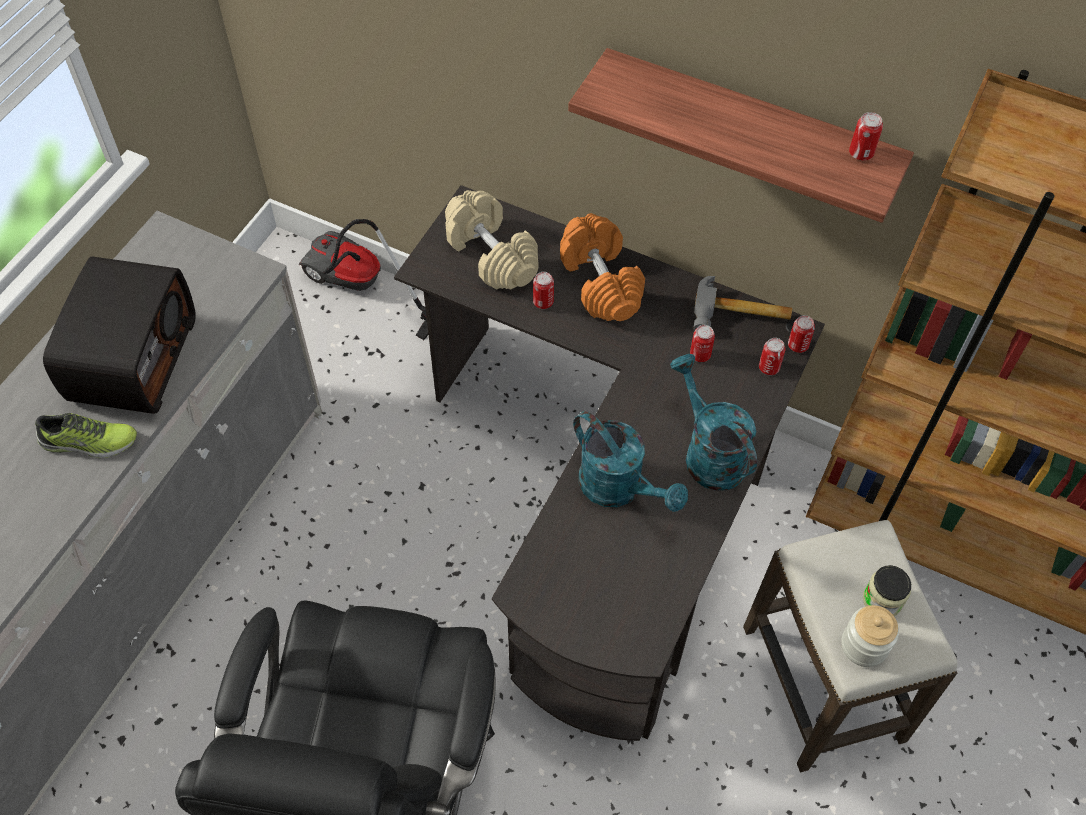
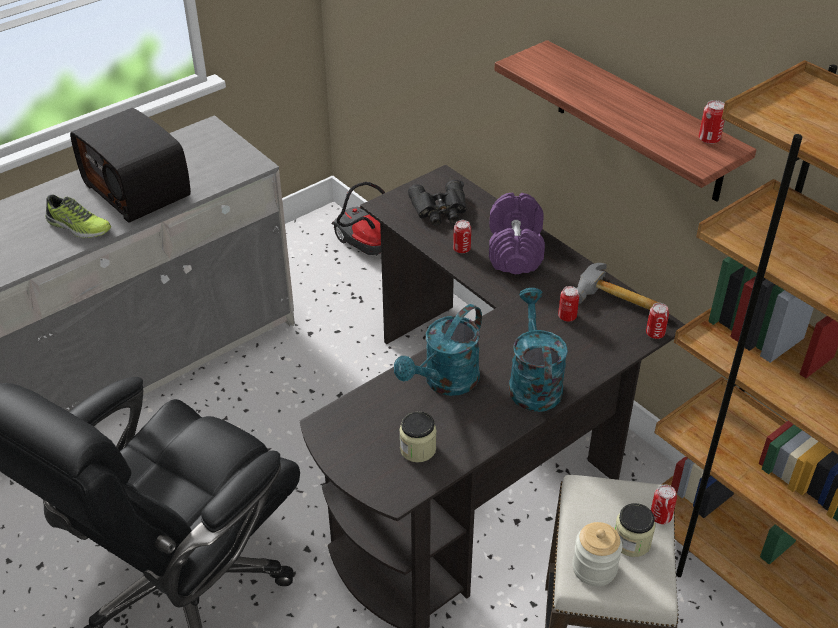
camera: 25 degrees right, 15 degrees down
(132, 358) = (139, 189): radio -> radio turned 105 degrees clockwise
(490, 255) = (440, 210): beige dumbbell -> black binoculars
(601, 282) = (515, 249): orange dumbbell -> purple dumbbell
(619, 488) = (445, 383): turquoise watering can -> turquoise watering can turned 60 degrees clockwise
(636, 584) = (418, 449): none -> jar
(769, 367) = (620, 341): can -> can (660, 516)

